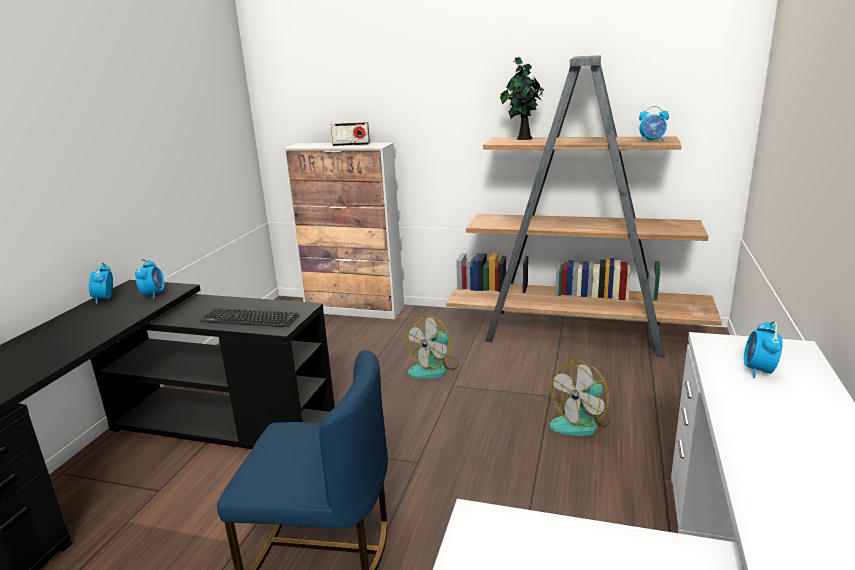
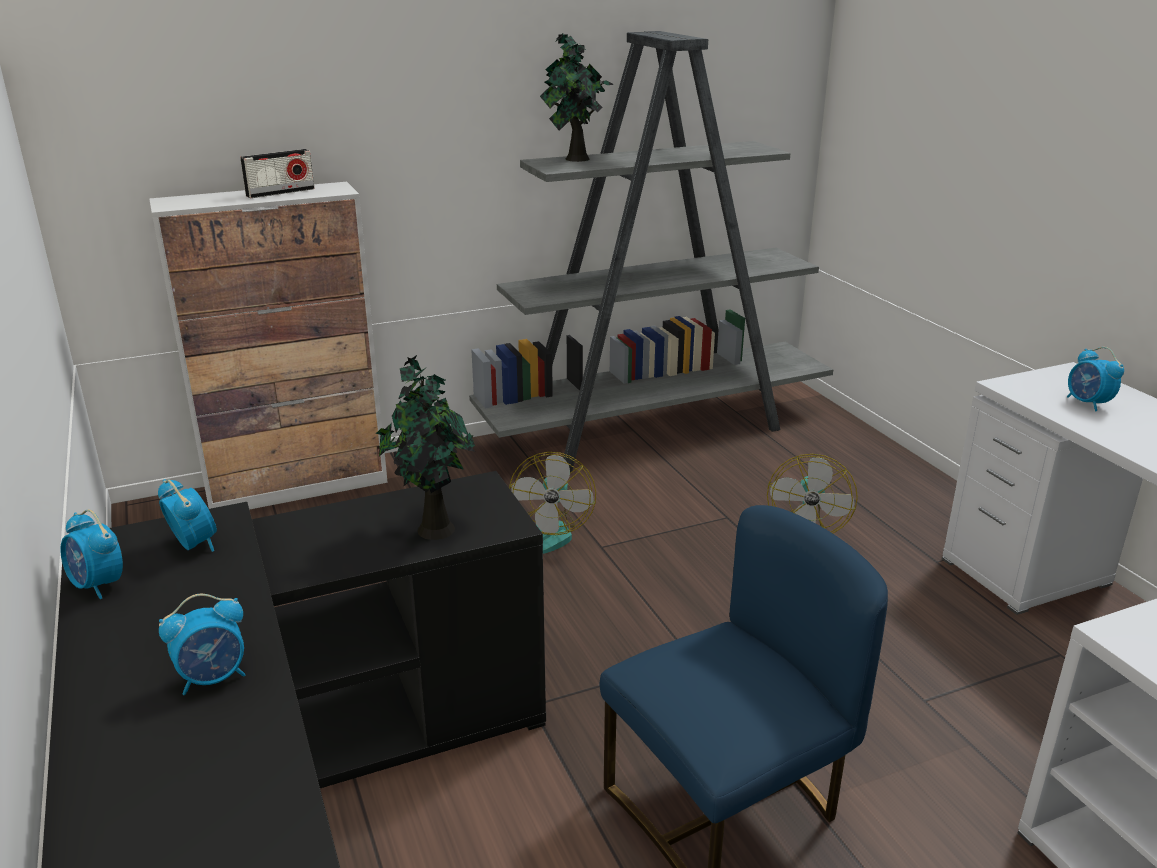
camera: 40 degrees left, 5 degrees up
(250, 319) = (433, 528): keyboard -> potted plant
(576, 332) = (655, 429): brown bookcase -> grey bookcase
(652, 141) = (748, 150): alarm clock -> alarm clock (213, 678)

